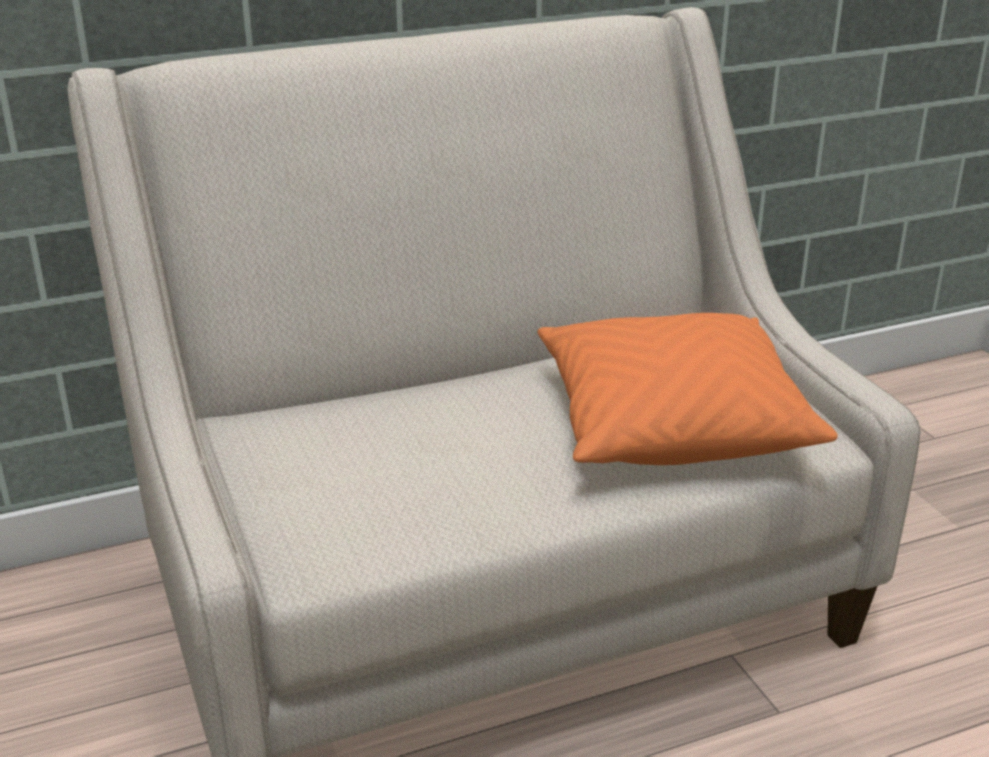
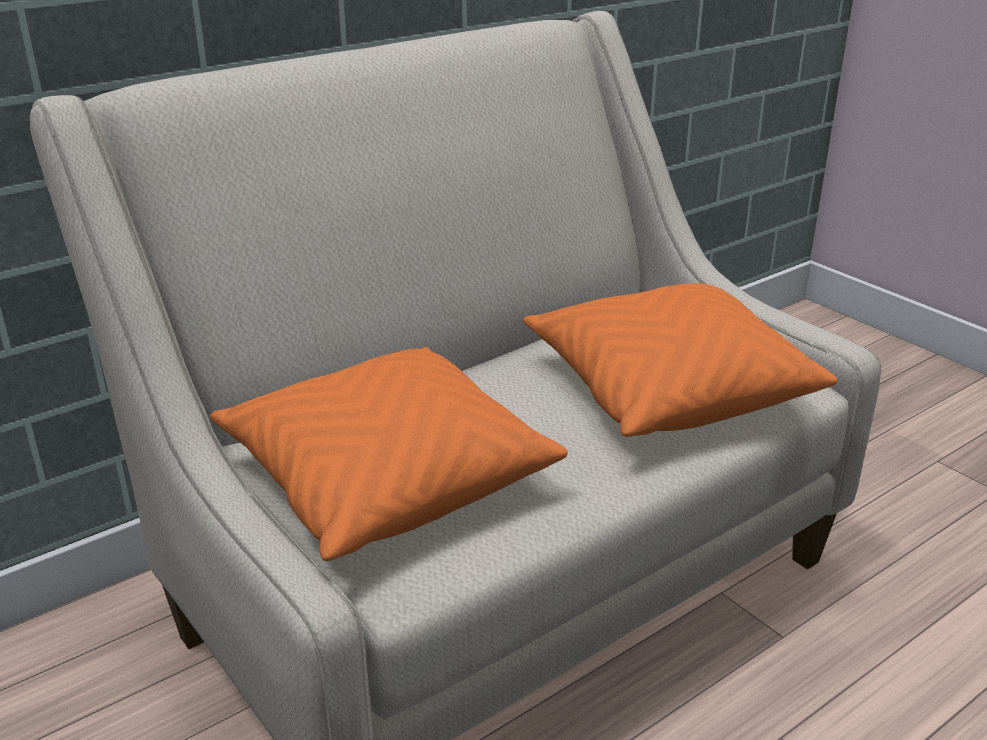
camera: 15 degrees left, 0 degrees up
(341, 470) = (385, 479): none -> orange pillow

